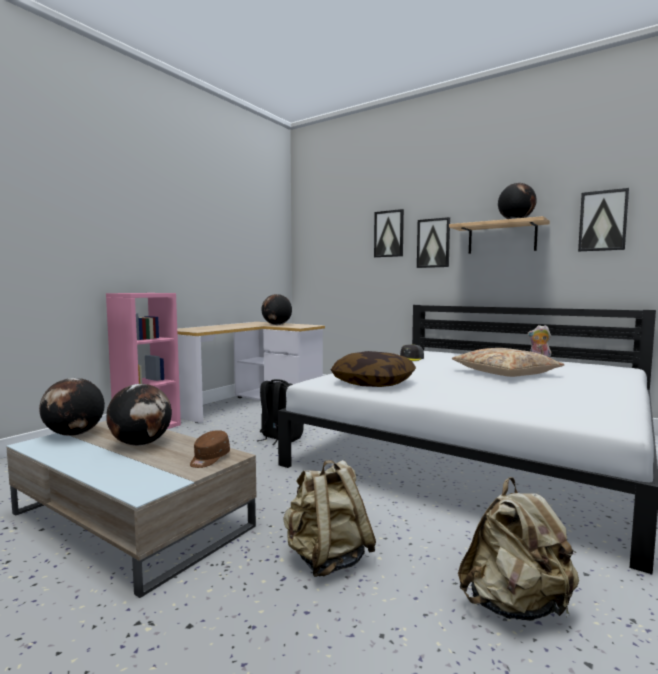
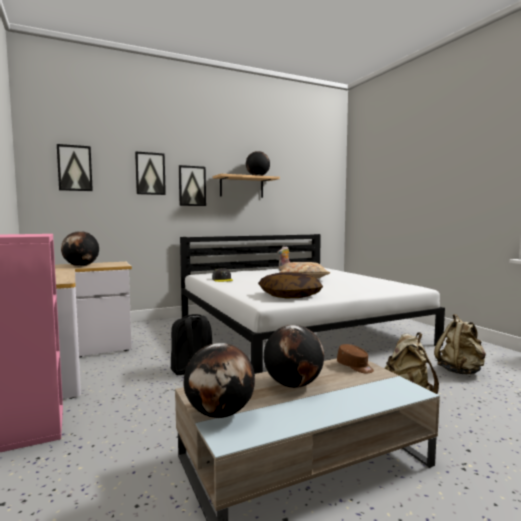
camera: 60 degrees left, 0 degrees up
(603, 221) = (294, 182): picture -> picture (75, 168)

